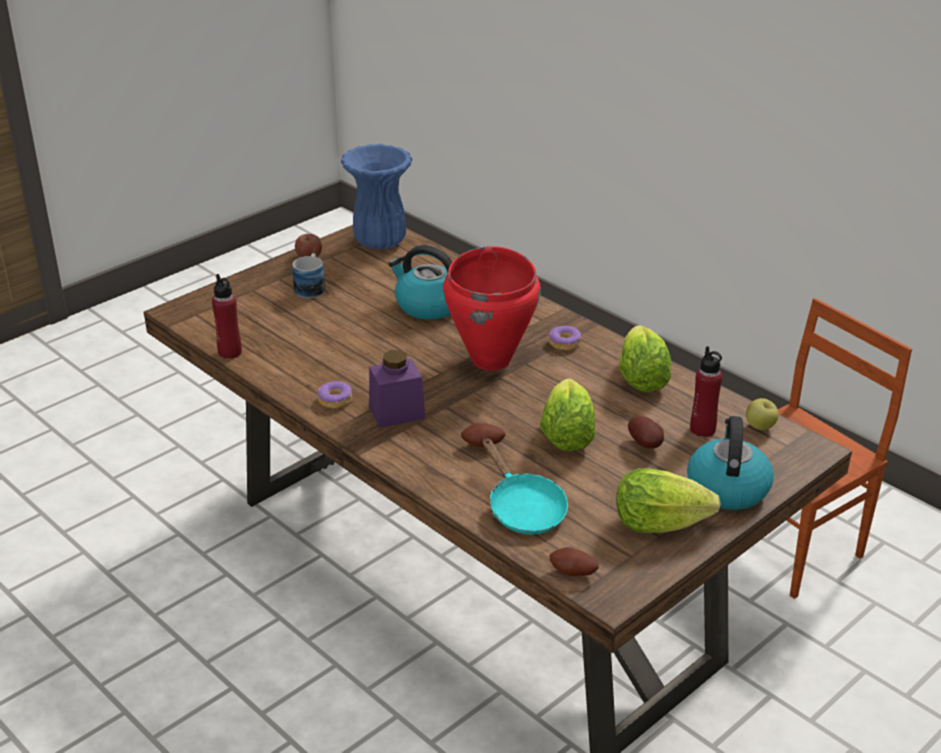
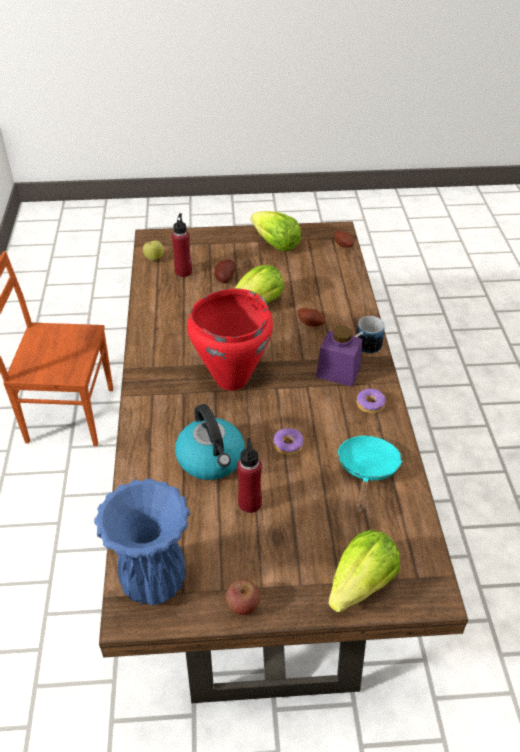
camera: 140 degrees left, 10 degrees up
(230, 352) = (416, 502): red bottle -> red bottle (250, 503)
(311, 287) = (282, 549): mug -> mug (364, 348)
(523, 508) = (331, 281): turquoise frying pan -> turquoise frying pan (367, 470)
(564, 343) = (168, 365): donut -> donut (288, 445)
(641, 379) = (164, 315): lettuce -> lettuce (361, 584)
(727, 487) = (220, 242): kettle -> none

